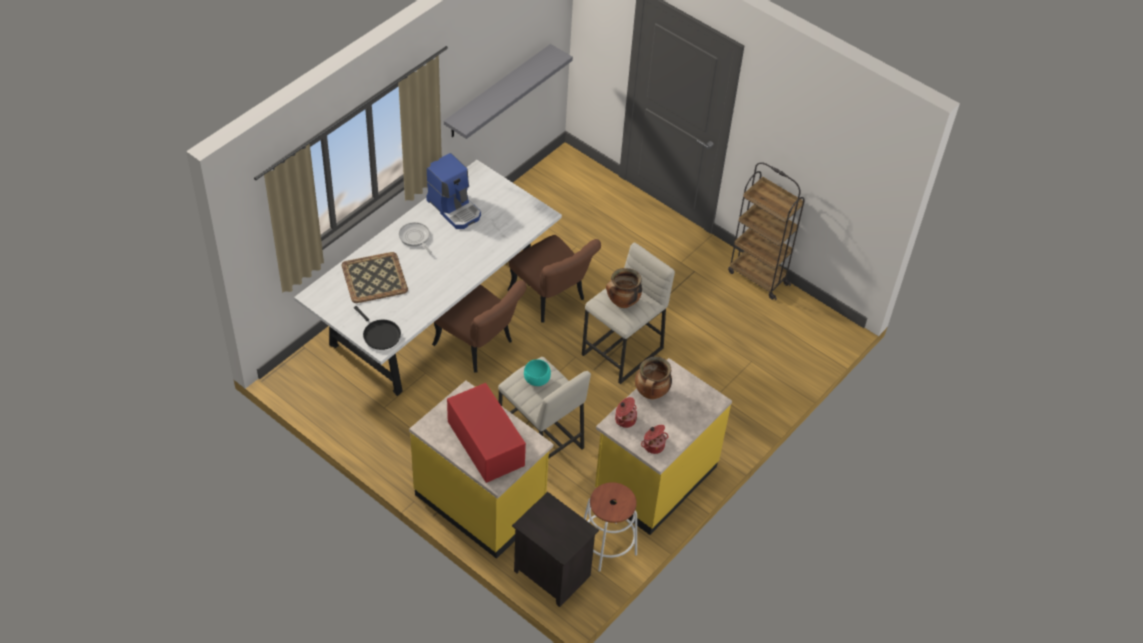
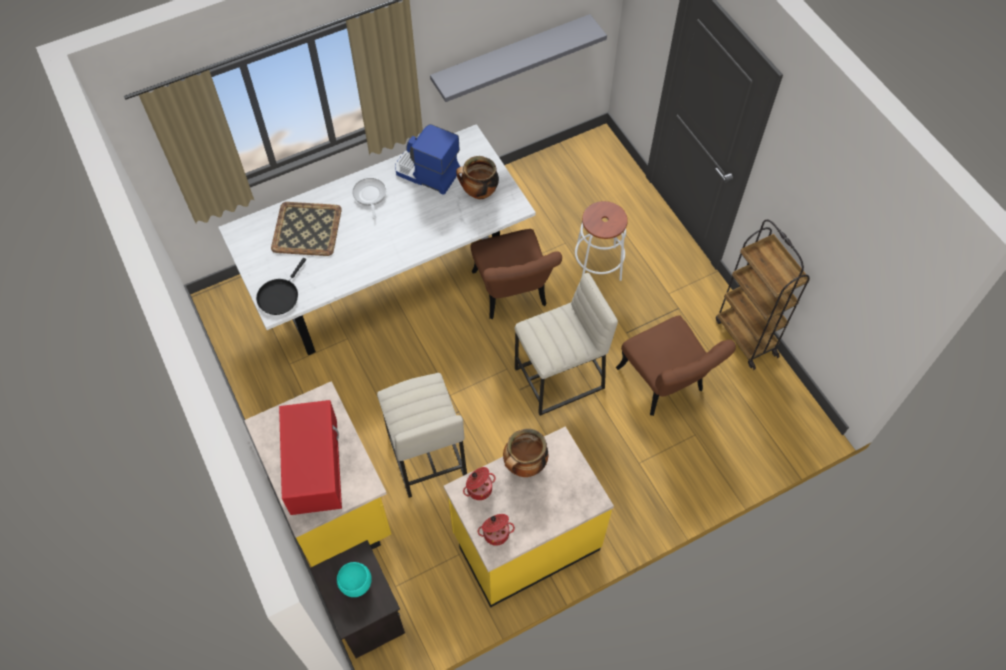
camera: 25 degrees right, 10 degrees up
(380, 334) = (280, 296): black frying pan -> black frying pan turned 45 degrees clockwise
(455, 208) = (426, 173): coffee machine -> coffee machine turned 135 degrees clockwise
(479, 347) = (414, 326): brown chair -> brown chair (665, 385)
(537, 381) = (417, 402): turquoise bowl -> turquoise bowl (356, 584)
(607, 546) = (439, 604): white stool -> white stool (598, 265)
(622, 302) = (554, 336): cooking pot -> cooking pot (479, 193)

